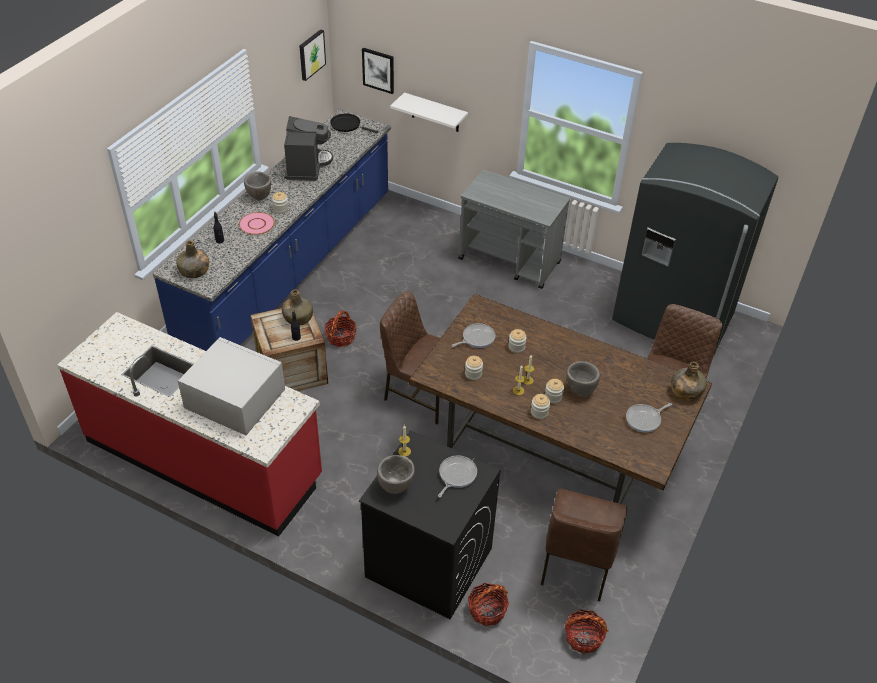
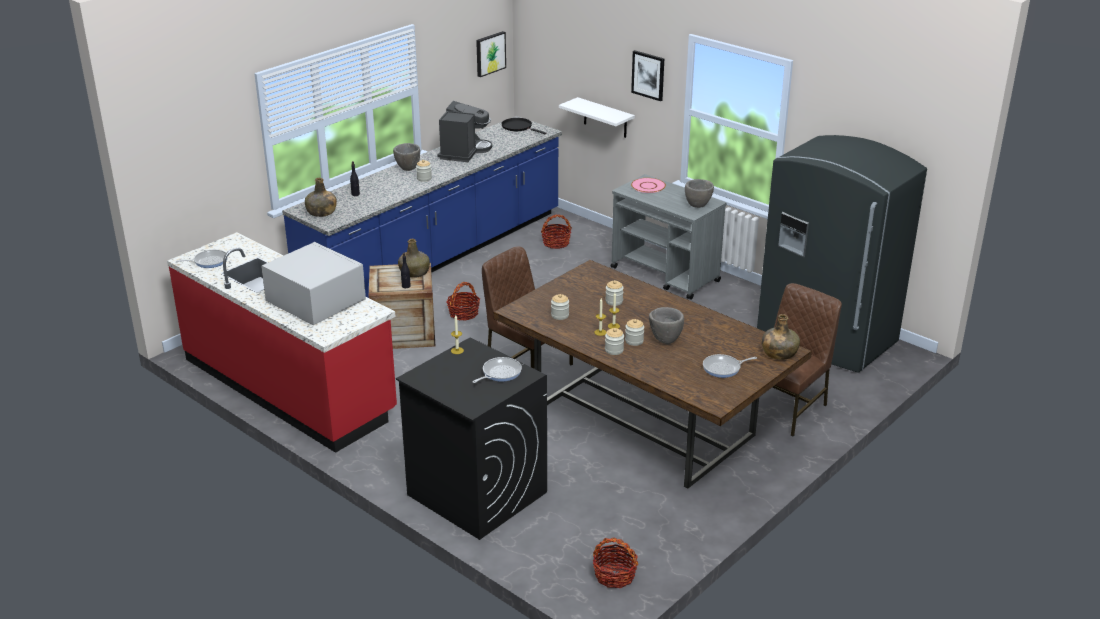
camera: 15 degrees right, 15 degrees down
(256, 224) = (395, 186): pink plate -> pink plate (648, 186)
(378, 70) = (555, 74): picture -> picture (648, 75)
(396, 487) = (436, 373): grey bowl -> grey bowl (698, 205)
(476, 338) = (576, 291): frying pan -> frying pan (208, 261)
(487, 610) = (521, 539): basket -> basket (556, 243)
(576, 564) = (632, 517): brown chair -> none

